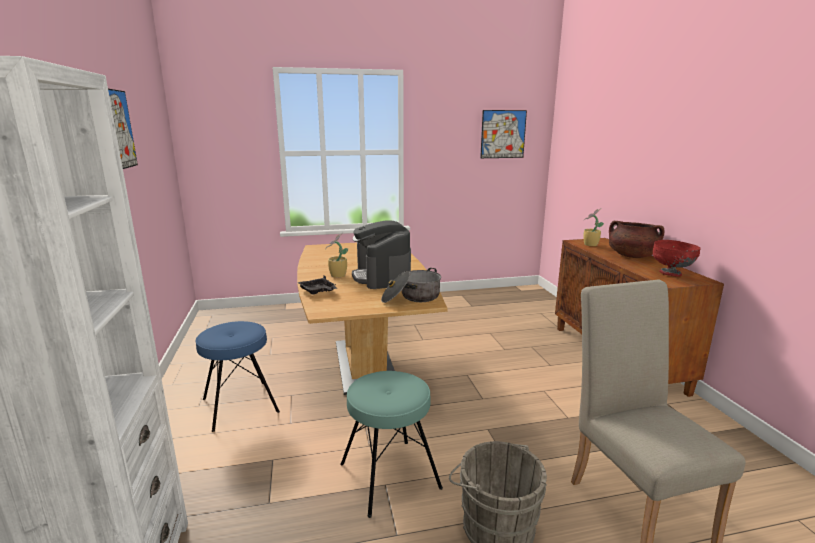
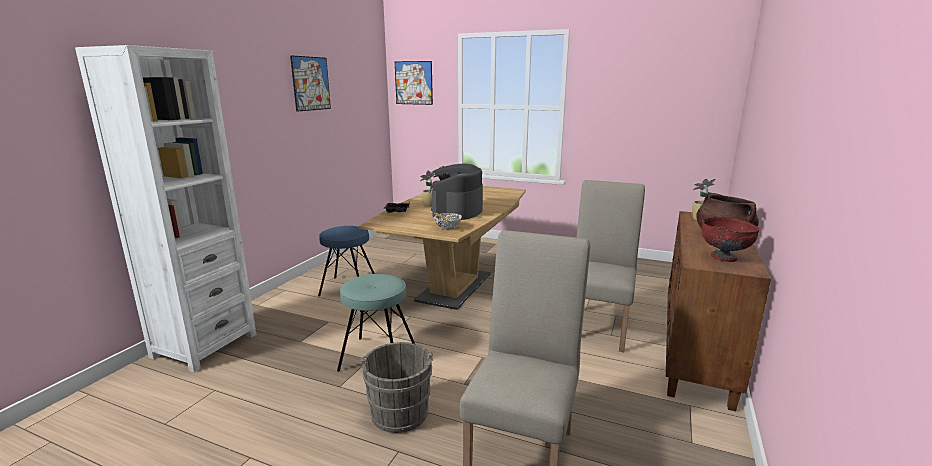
camera: 35 degrees right, 0 degrees up
(411, 297) = (447, 228): cooking pot -> bowl
(503, 134) = (677, 93): picture -> picture (413, 83)
(531, 360) = (598, 326): none -> beige chair

